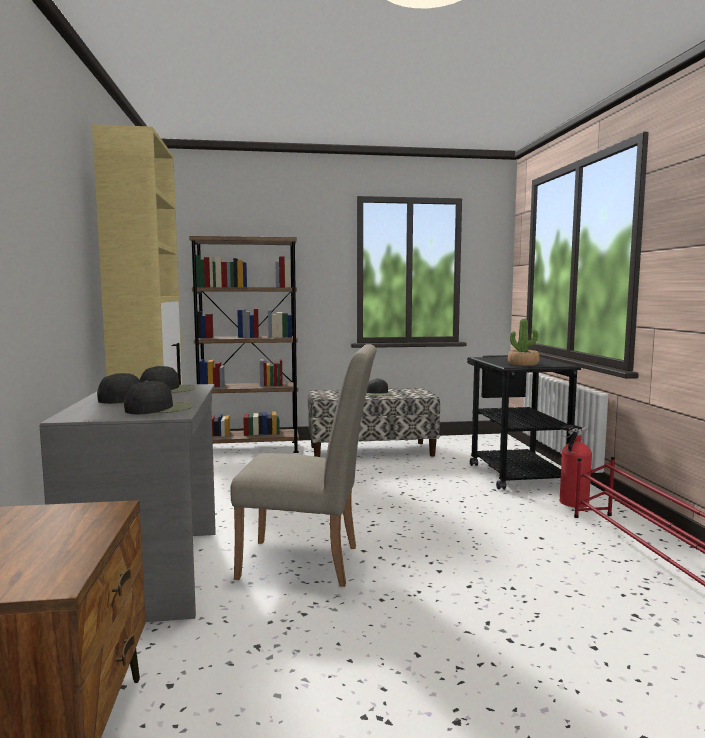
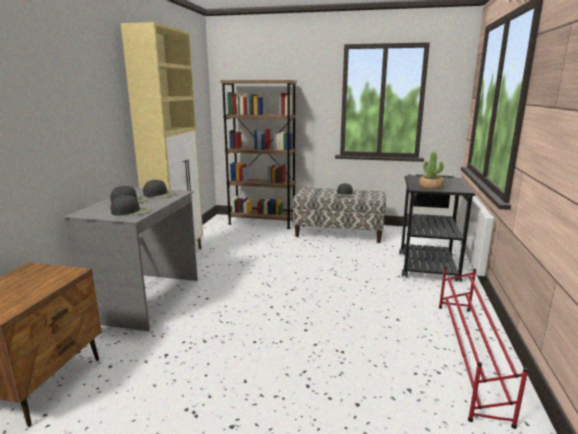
camera: 20 degrees right, 10 degrees up
(309, 563) = (233, 309): beige chair -> none
(572, 503) = (448, 296): fire extinguisher -> none

